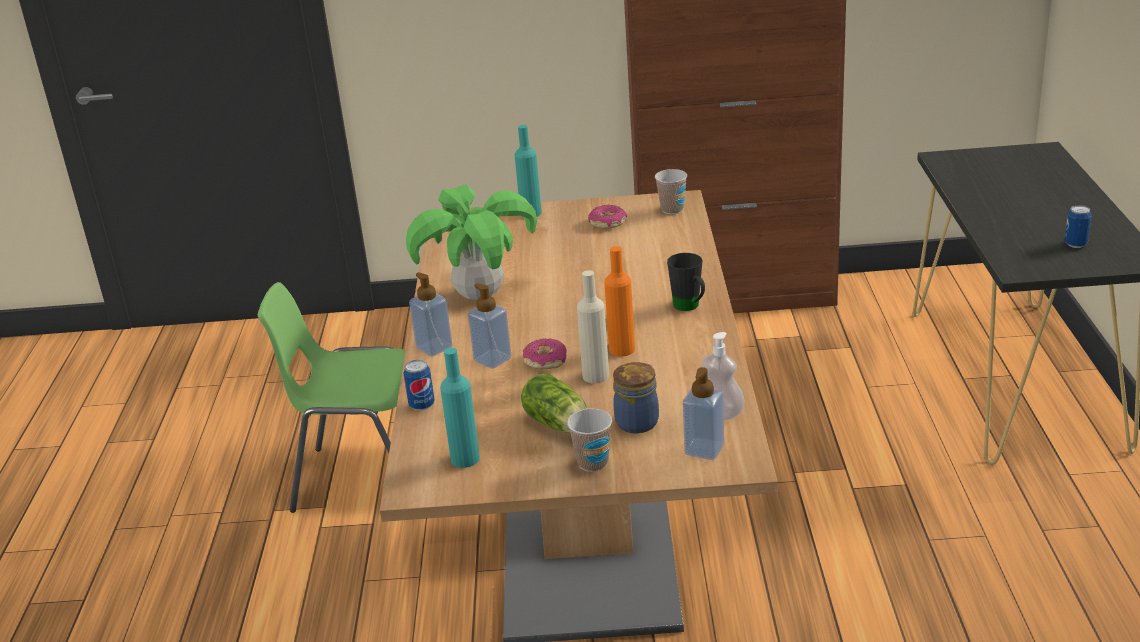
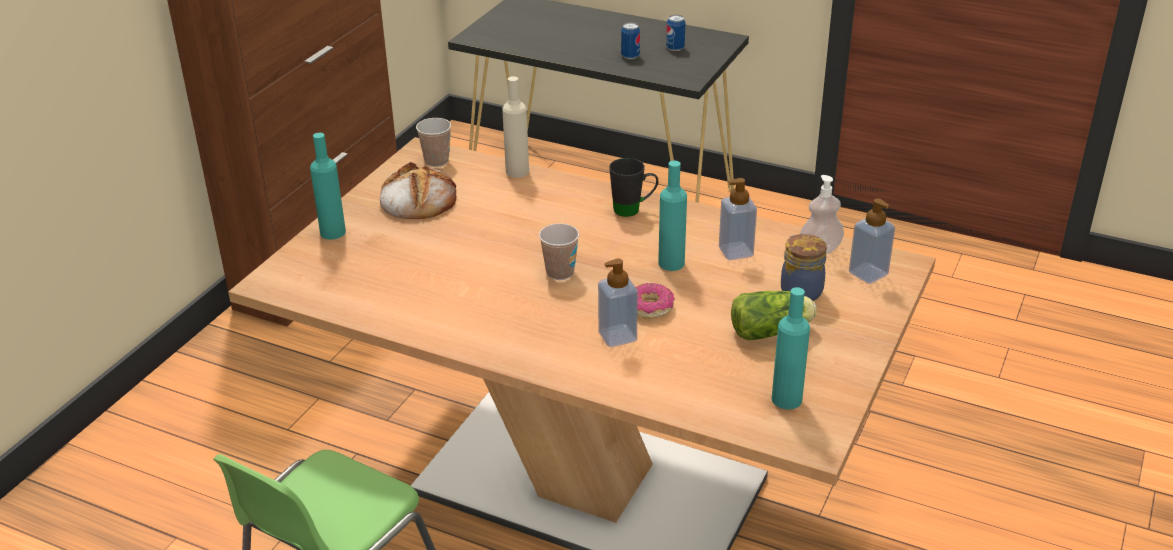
camera: 65 degrees left, 5 degrees up
(422, 405) = (664, 401): can -> can (630, 56)
(434, 347) = (555, 365): soap dispenser -> soap dispenser (735, 251)
(479, 295) = (476, 310): potted plant -> none
(593, 463) = (847, 332): cup -> cup (560, 272)
(595, 376) = (704, 289): beige bottle -> beige bottle (517, 171)
(608, 223) = (417, 199): donut -> bread
(622, 349) = (671, 263): orange bottle -> turquoise bottle

